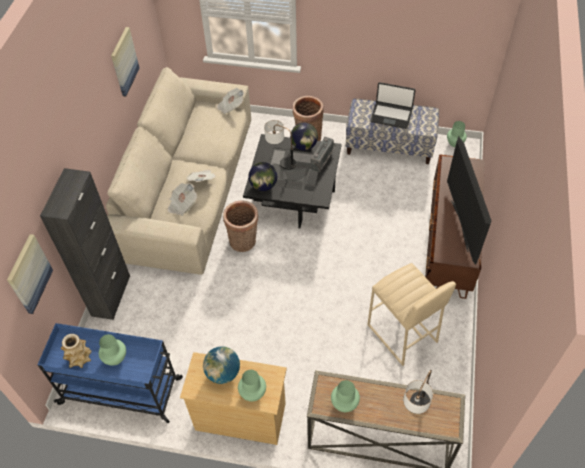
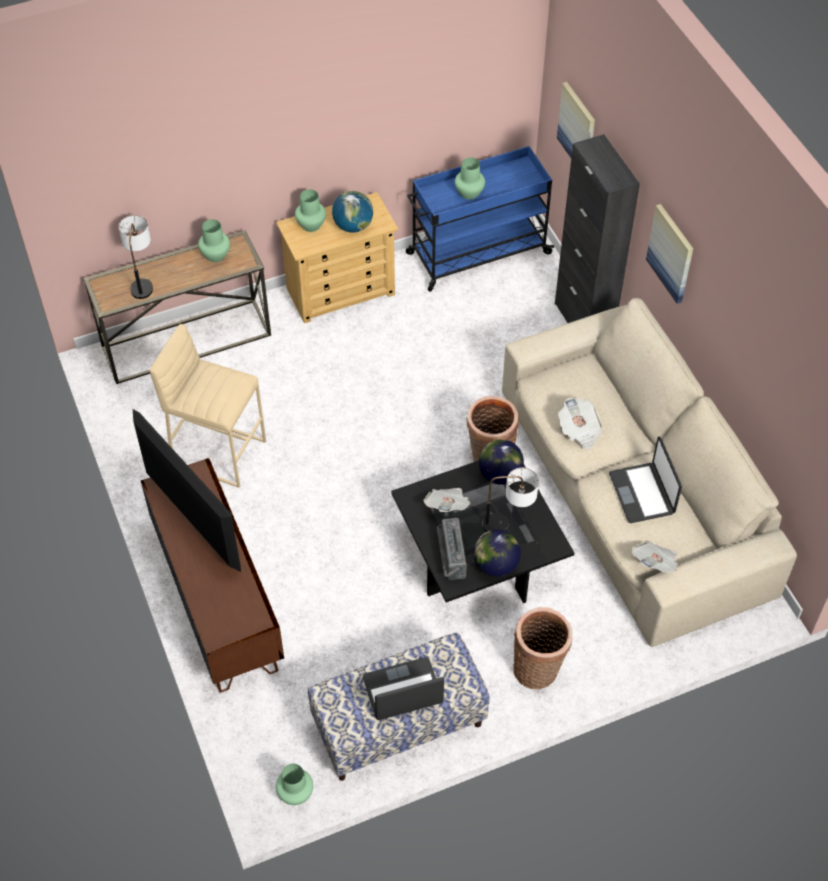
camera: 145 degrees right, 0 degrees up
(79, 358) = (502, 177): vase -> none
(124, 62) = (759, 363): picture -> picture (671, 253)
(182, 205) = (572, 388): newspaper -> newspaper (447, 506)
(204, 136) = (642, 493): none -> laptop

